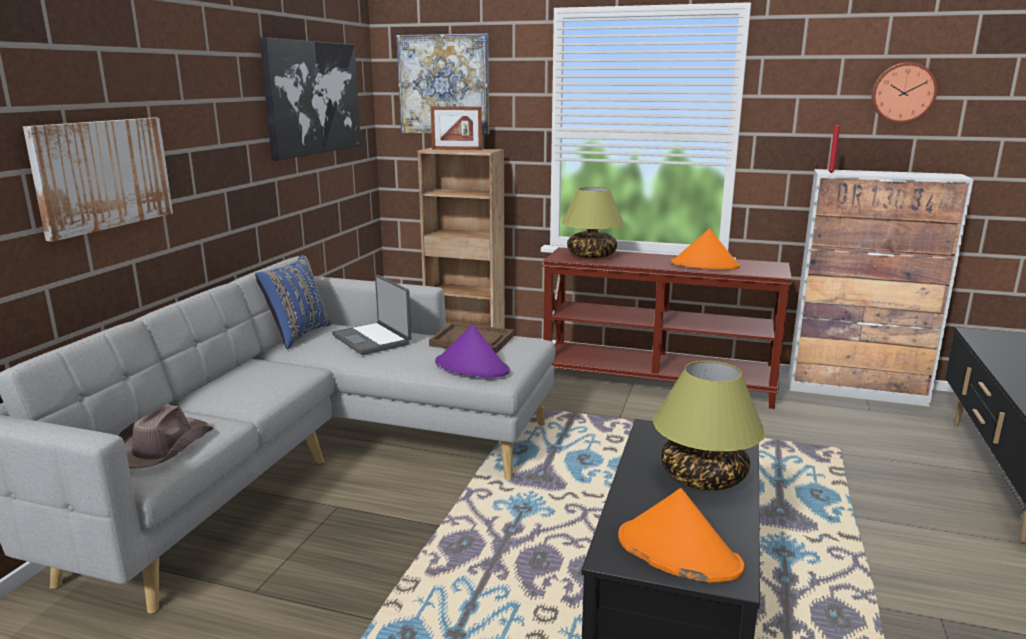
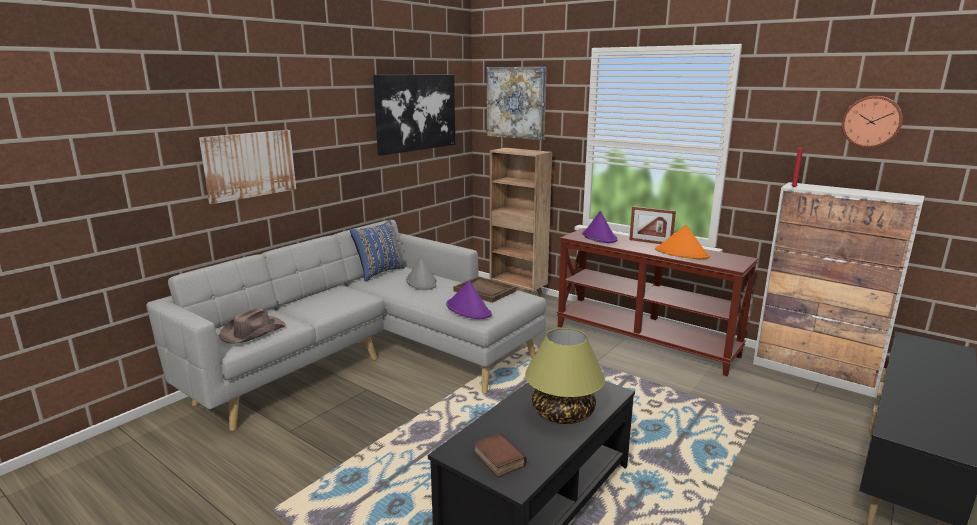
camera: 20 degrees right, 0 degrees up
(373, 339) = (421, 281): laptop -> grey hat
(456, 149) = (517, 150): picture frame -> picture frame (650, 242)
(591, 256) = (599, 237): table lamp -> purple hat
(677, 552) = (497, 459): orange hat -> book

